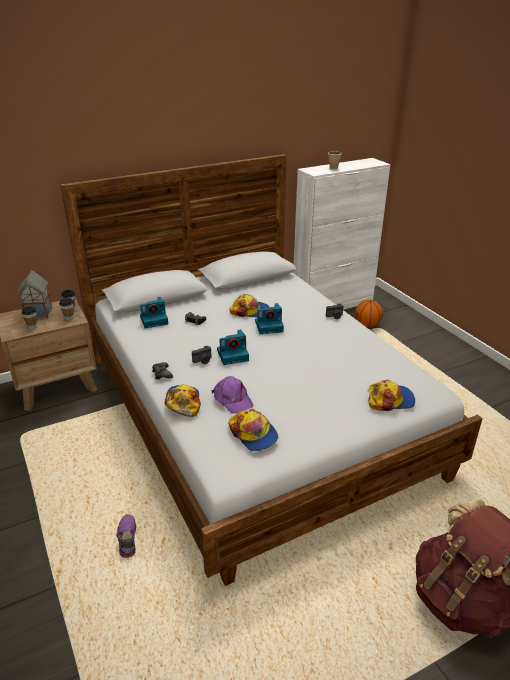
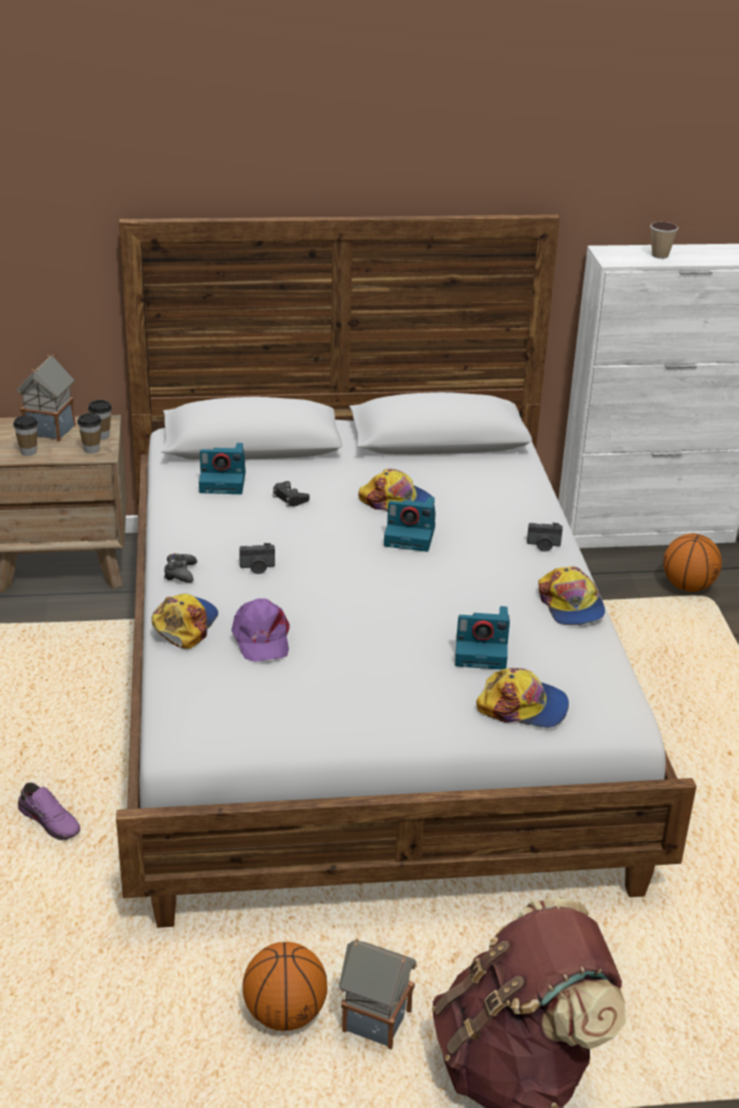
camera: 20 degrees right, 0 degrees up
(126, 539) = (51, 821): purple shoe -> purple shoe turned 120 degrees clockwise
(233, 355) = (313, 570): camera -> camera (482, 651)
(253, 434) = (257, 697): cap -> cap (571, 605)
(326, 615) = (285, 1014): none -> basketball
(375, 600) = (374, 1022): none -> toy house

